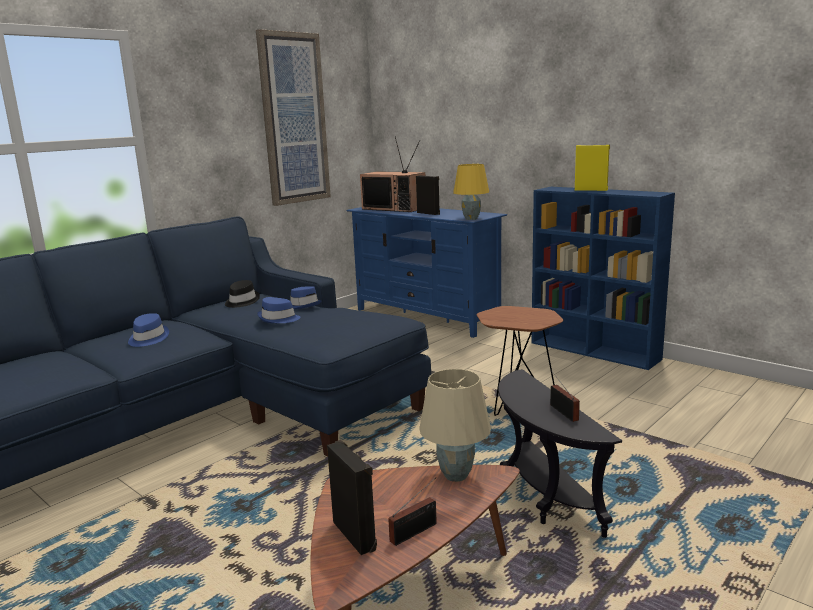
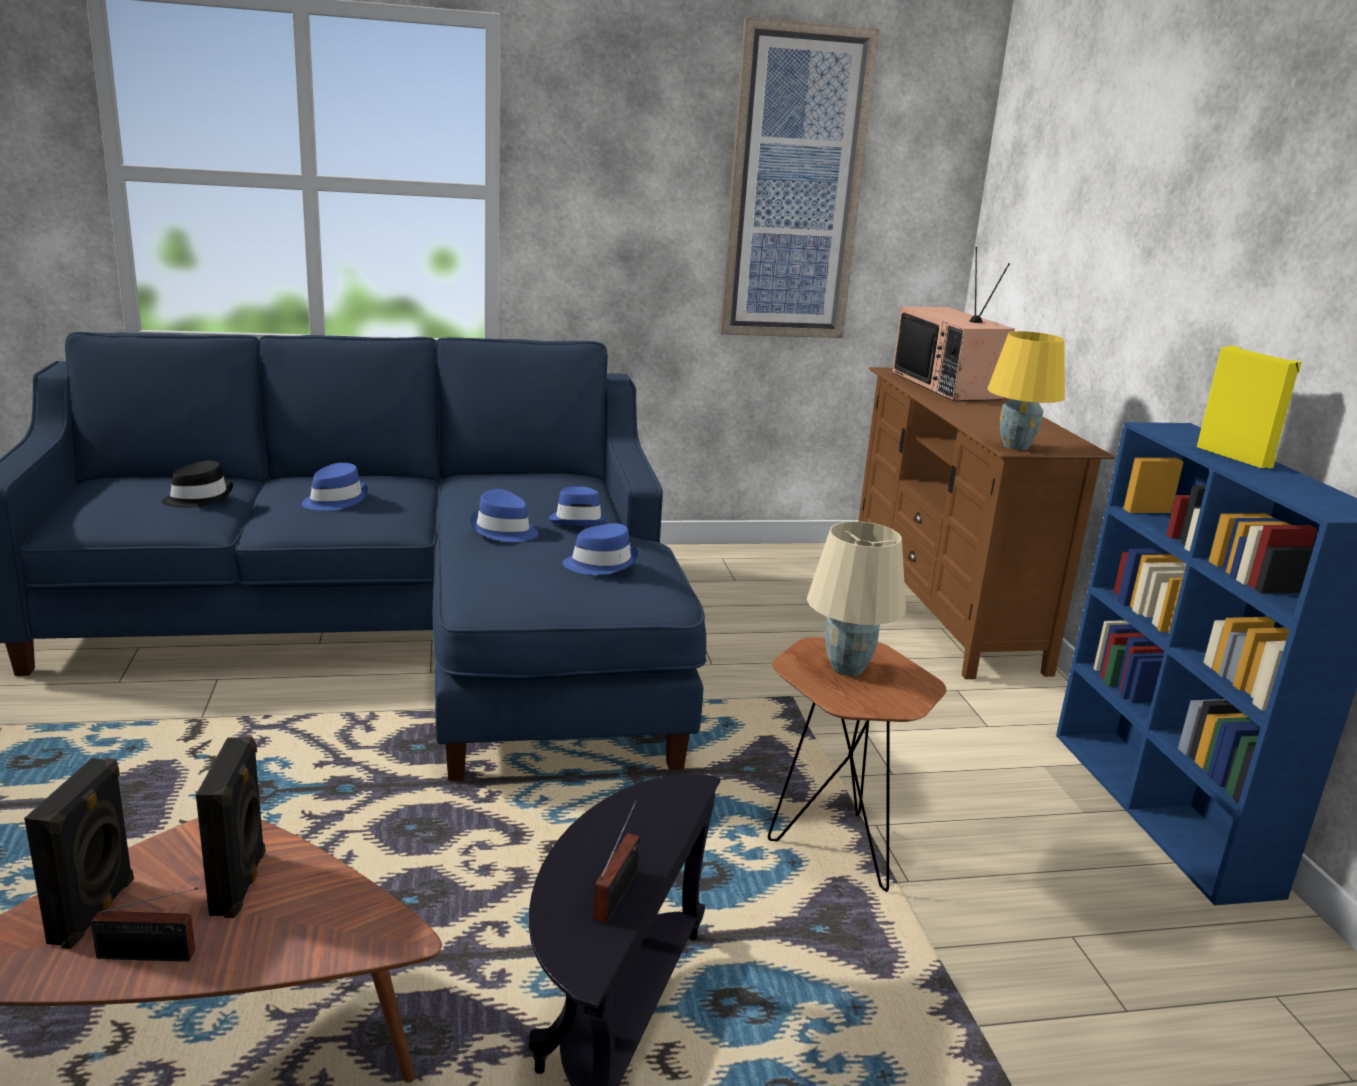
camera: 35 degrees right, 5 degrees up
(241, 302) = (521, 483): black hat -> black hat (198, 498)
(353, 315) = (601, 563): none -> blue hat
(426, 317) = (944, 607): blue tv stand -> brown tv stand
(429, 213) = (975, 413): black speaker -> black speaker (240, 883)
(456, 475) = (348, 904): beige table lamp -> beige table lamp (848, 668)

